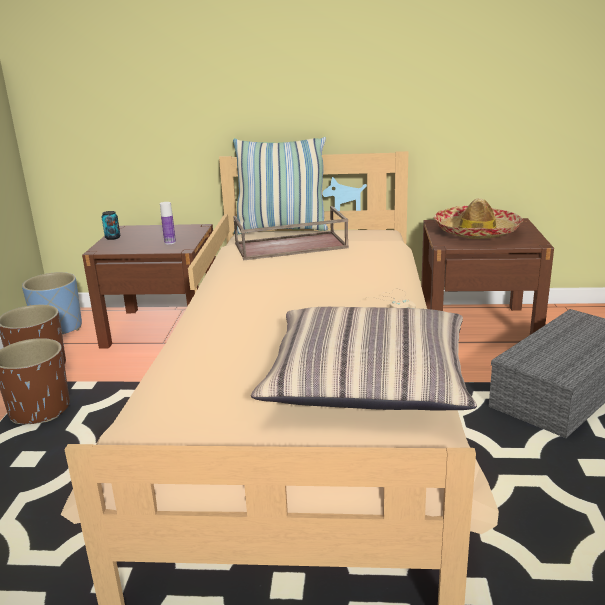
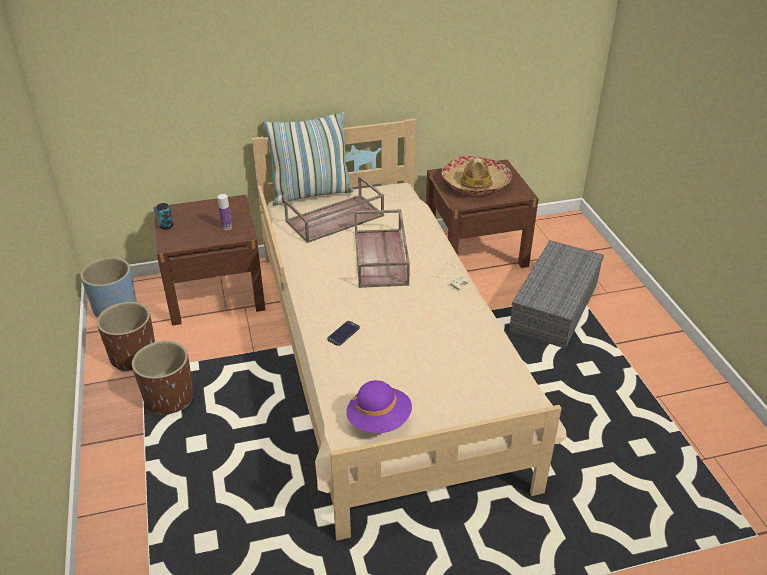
camera: 20 degrees left, 15 degrees up
(185, 429) = (379, 420): none -> purple hat
(217, 335) = (343, 333): none -> phone
(319, 278) = (382, 258): none -> brown tray
(368, 380) = (469, 357): pillow -> none

